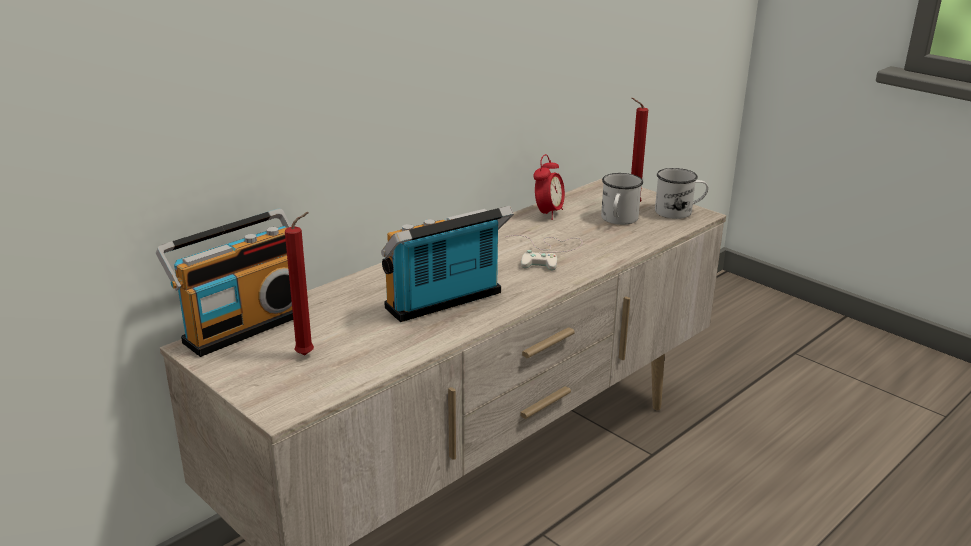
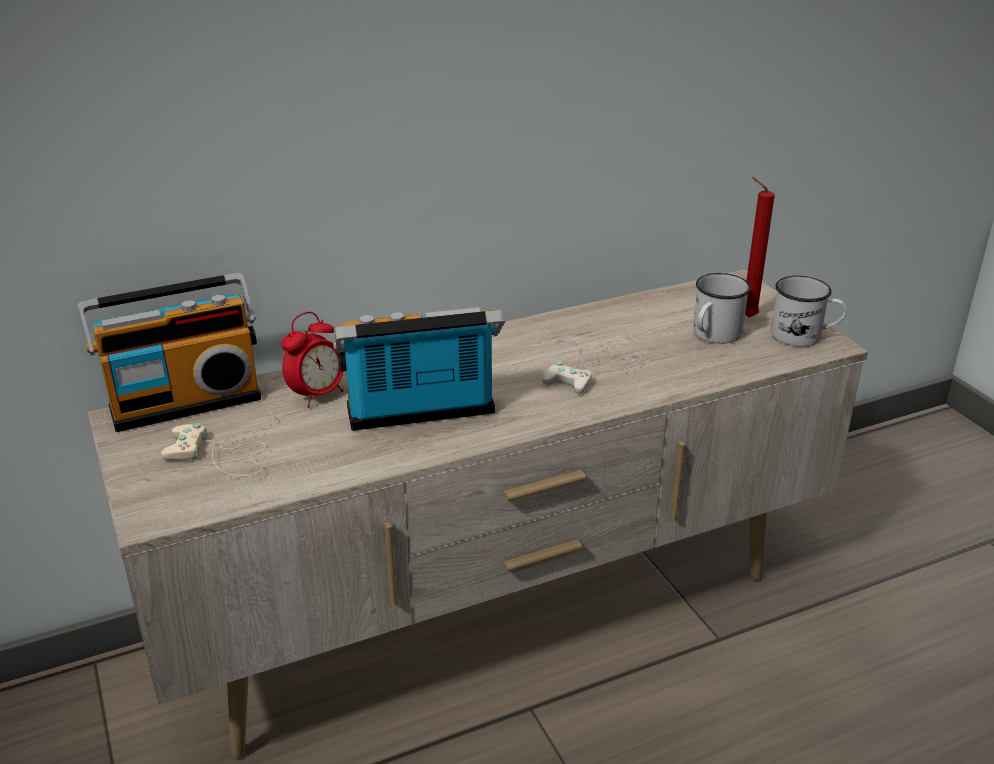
camera: 20 degrees right, 5 degrees up
(308, 354) = (225, 452): red candle -> beige game controller
(548, 213) = (629, 312): alarm clock -> alarm clock (317, 395)

